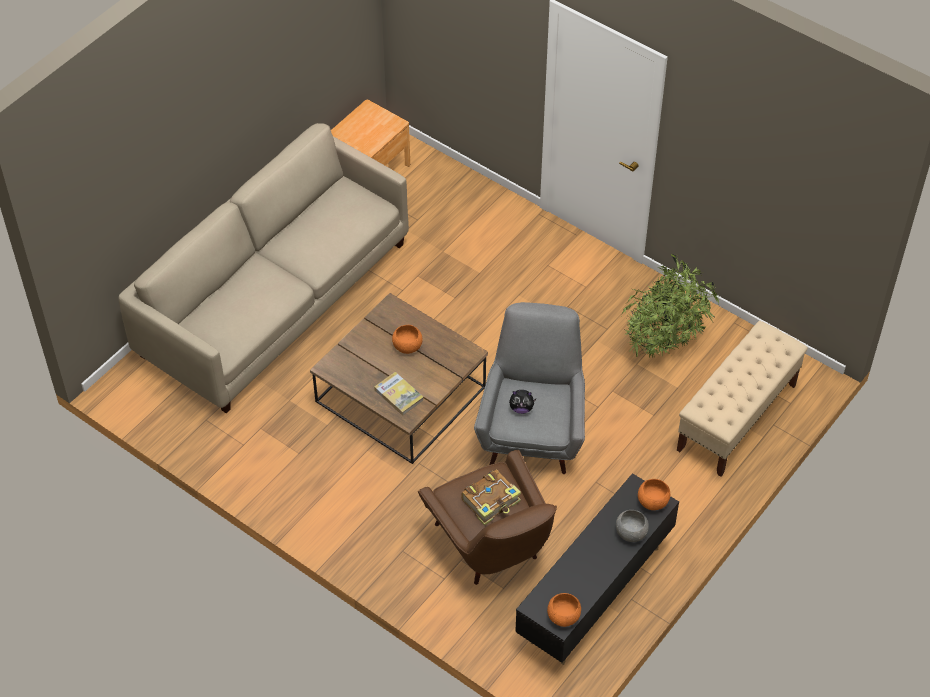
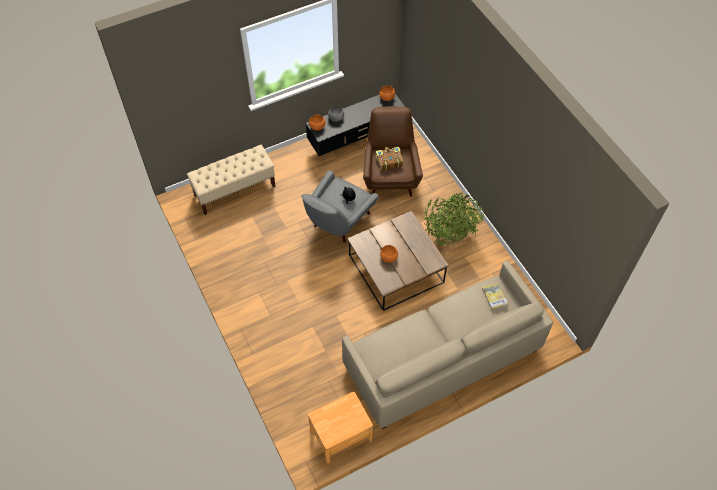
camera: 155 degrees left, 5 degrees up
(399, 395) = (407, 232): book -> book (494, 297)
(664, 343) = (240, 242): potted plant -> potted plant (450, 236)

